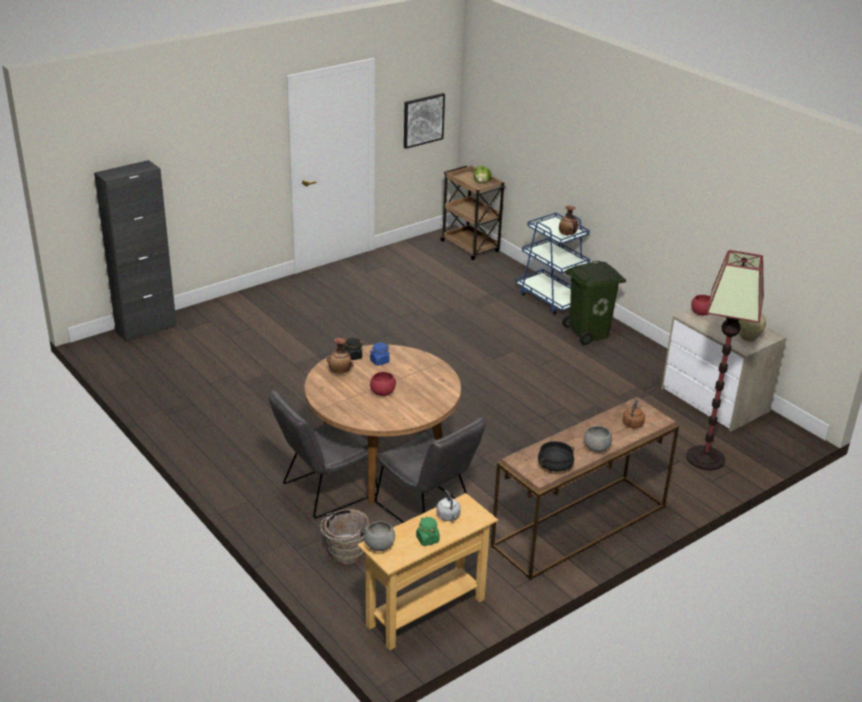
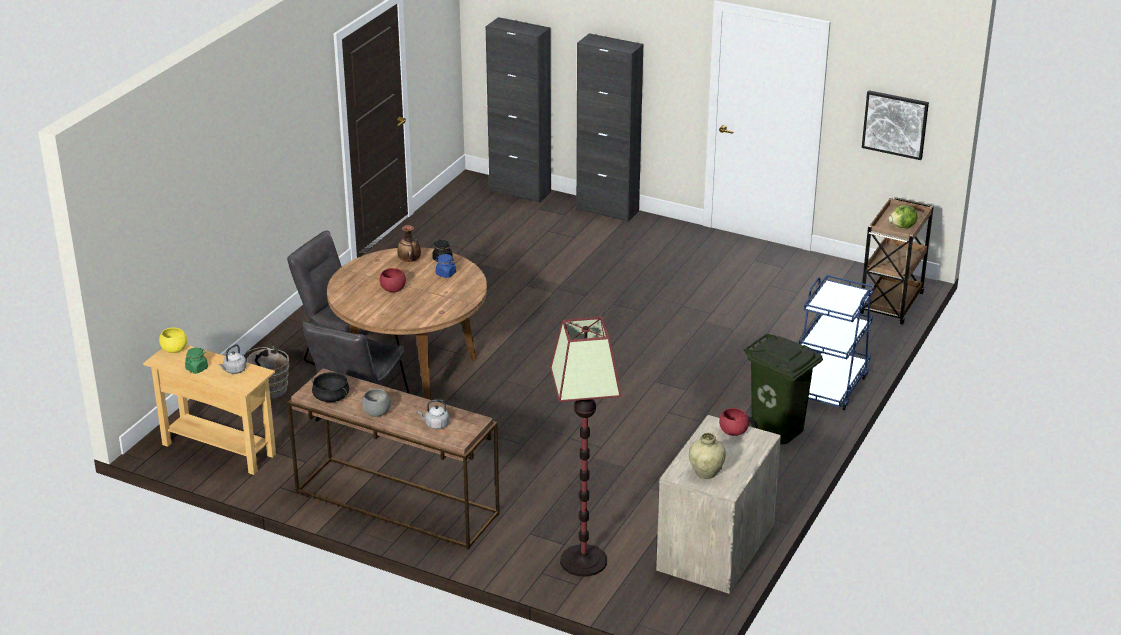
camera: 65 degrees right, 0 degrees up
(226, 302) = (607, 210): none -> black cabinet
(379, 546) = (174, 350): grey bowl -> yellow bowl
(567, 235) = (830, 308): vase -> none
(632, 425) = (435, 425): brown kettle -> grey kettle

